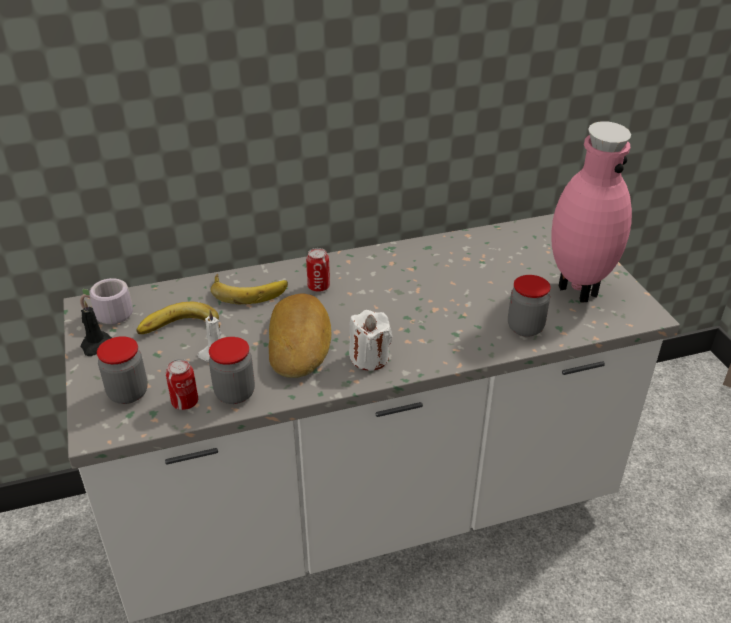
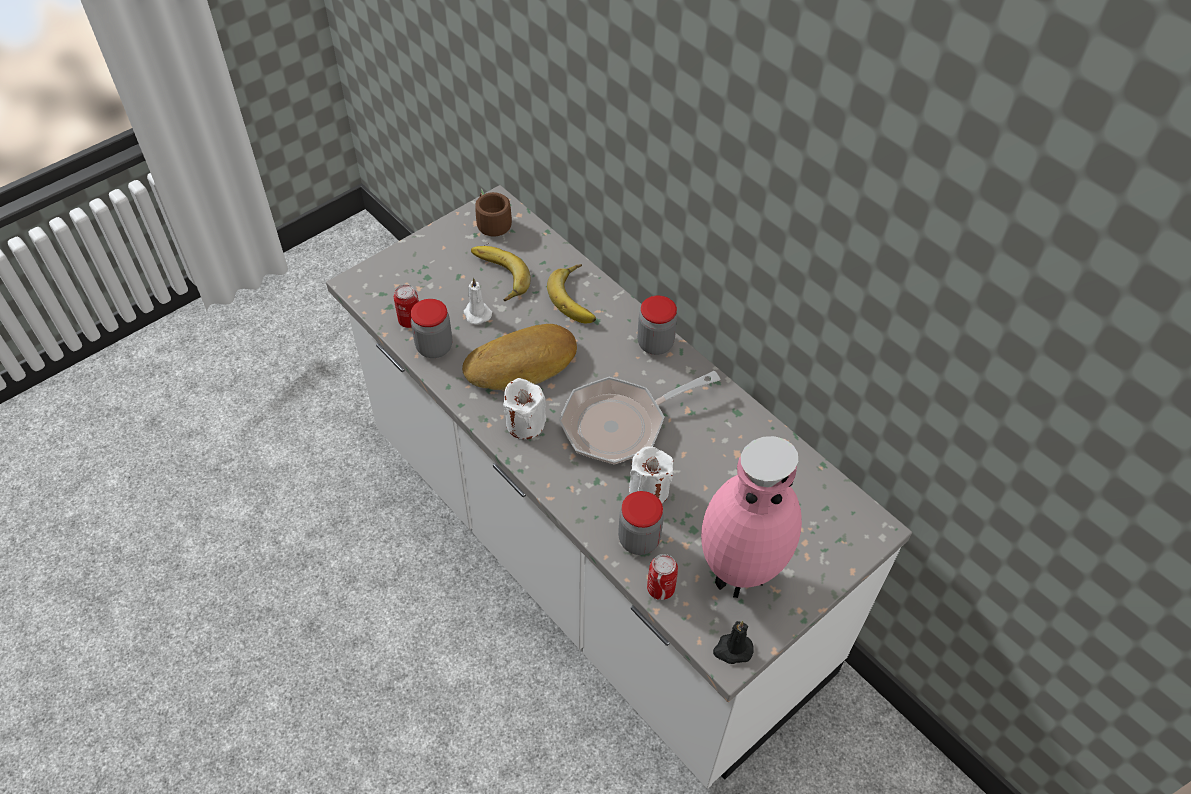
camera: 65 degrees right, 15 degrees up
(95, 345) = (450, 234): black candle -> black candle (732, 649)
(109, 316) = (490, 224): grey mug -> brown mug
(128, 393) = (404, 281): jar -> jar (655, 344)
(318, 286) = (612, 346): can -> can (660, 588)
(404, 304) = (621, 424): none -> frying pan
(479, 309) = (649, 490): none -> white candle

